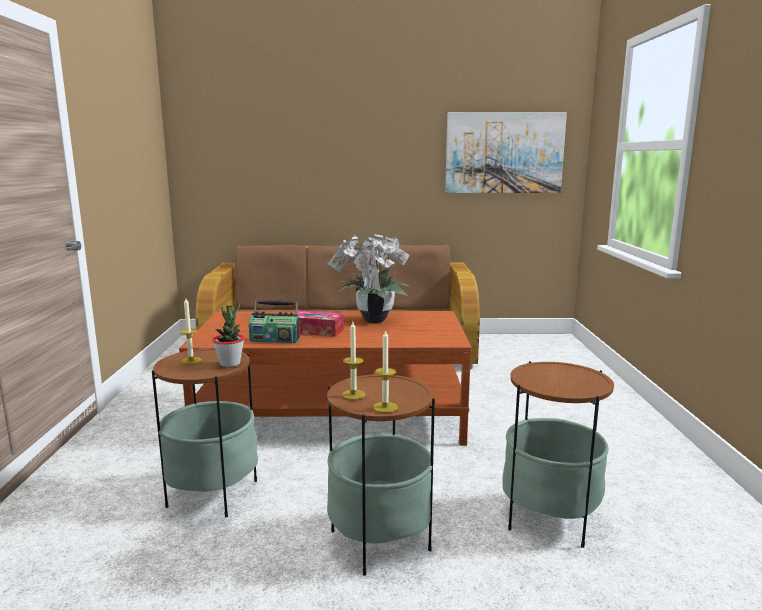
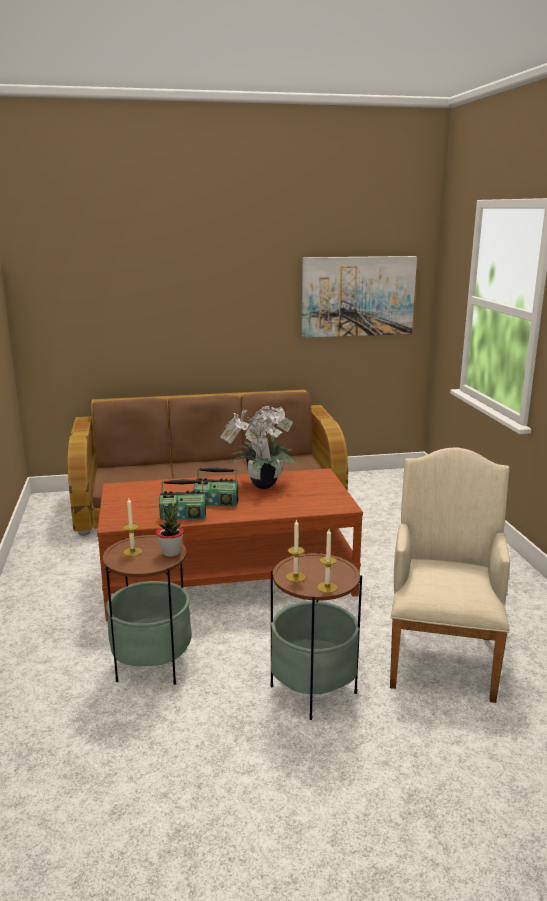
camera: 10 degrees left, 5 degrees up
(316, 331) = (216, 502): tissue box -> radio
(549, 518) = (442, 655): side table -> beige armchair

